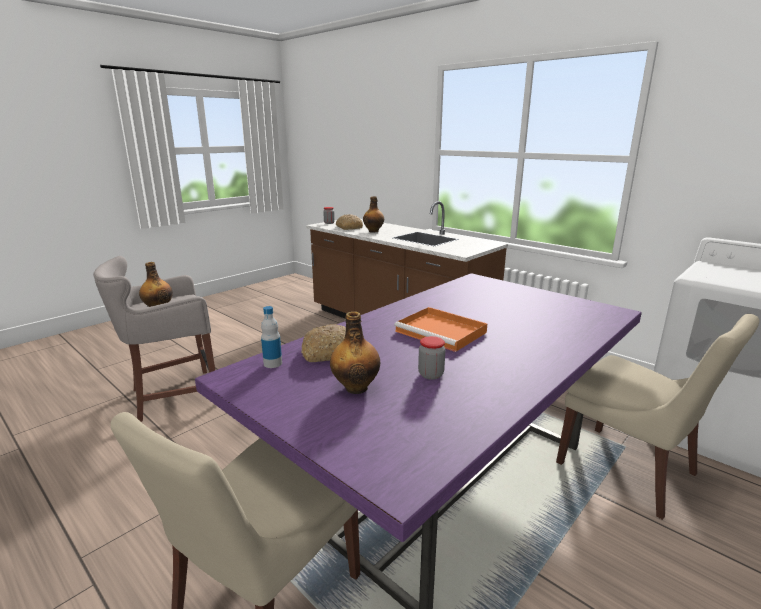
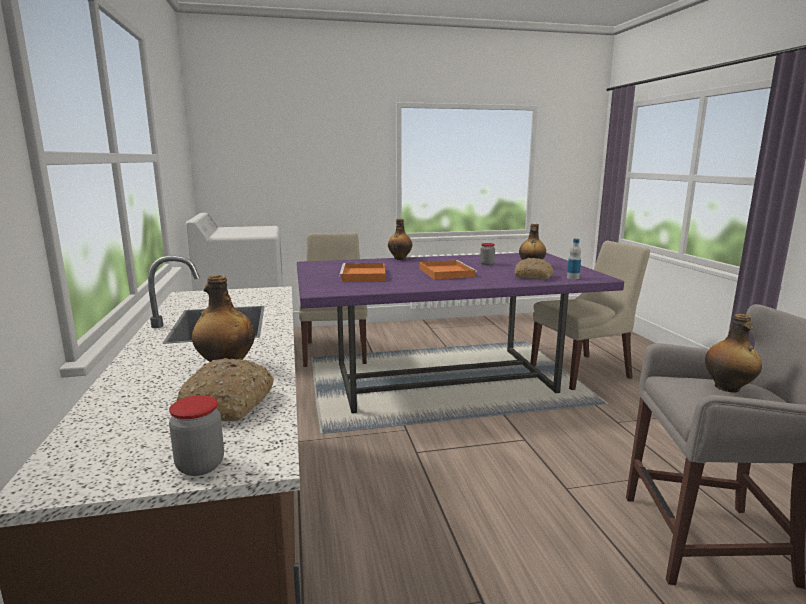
camera: 145 degrees left, 5 degrees down
(503, 304) = (364, 275): none -> orange tray
(572, 354) = (400, 258): none -> bottle

